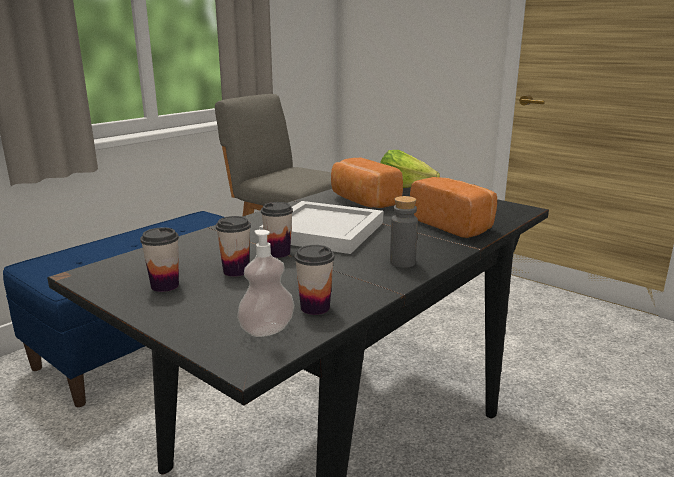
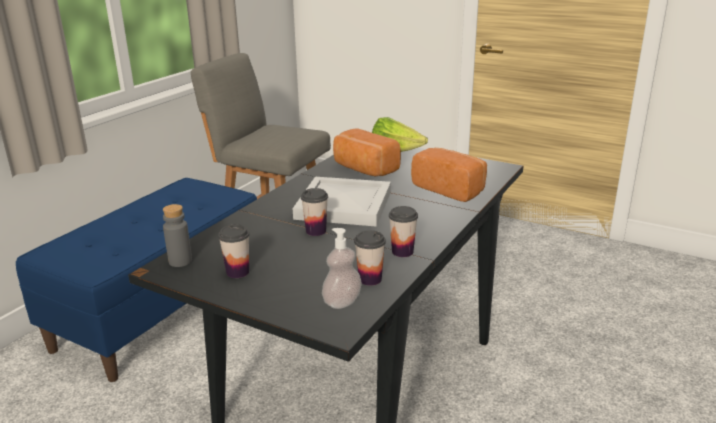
camera: 10 degrees left, 5 degrees up
(236, 271) = (289, 252): cup -> cup (402, 252)
(402, 262) = (421, 231): grey bottle -> grey bottle (180, 261)

